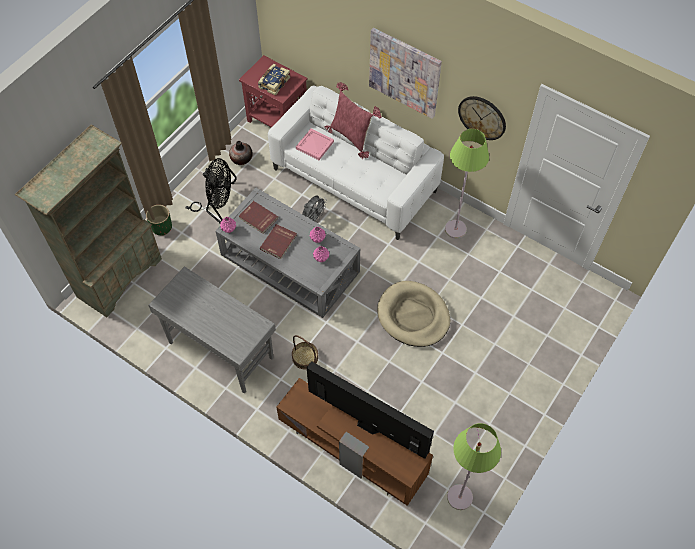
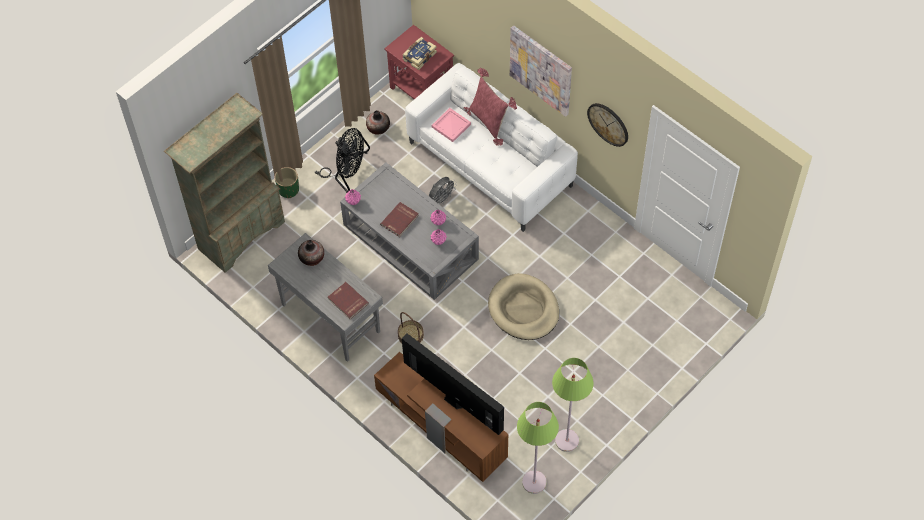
camera: 10 degrees right, 0 degrees up
(194, 291) = (312, 258): none -> vase
(258, 218) = (383, 194): red book -> red book (347, 301)
(455, 229) = (584, 228): green floor lamp -> green floor lamp (567, 440)

